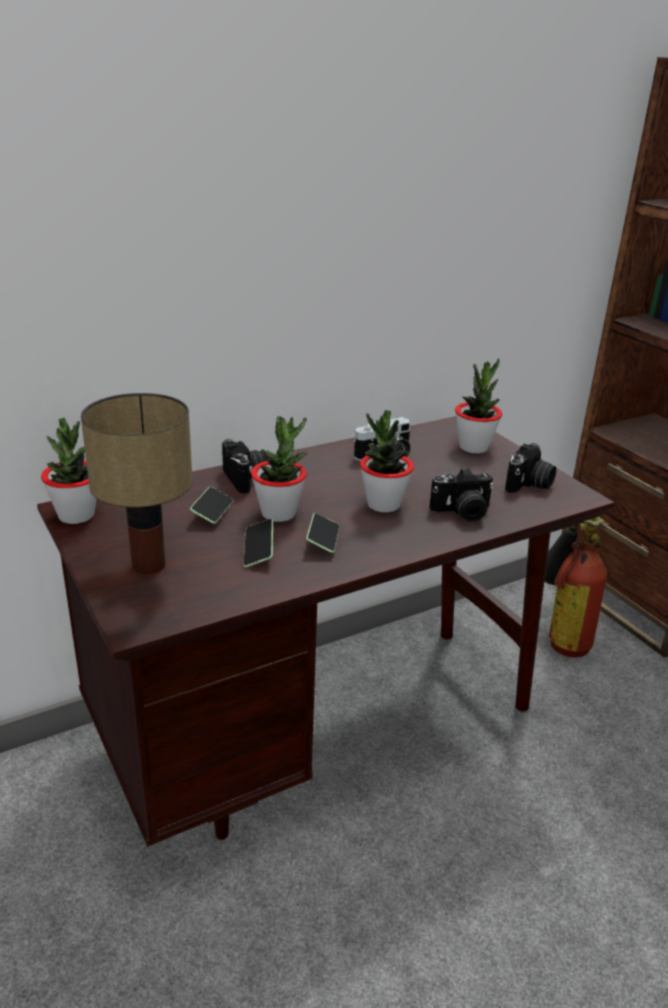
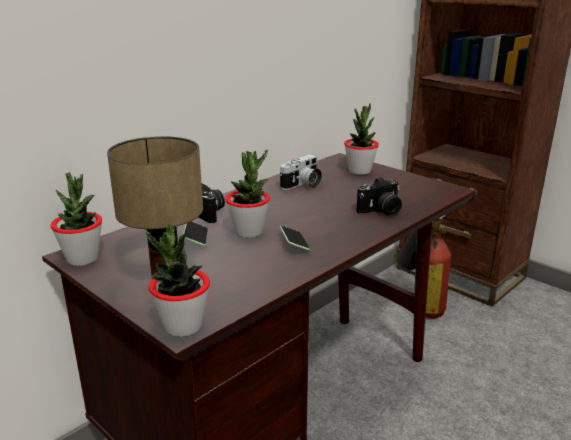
camera: 15 degrees left, 5 degrees down
(258, 550) = (249, 259): phone -> none
(383, 505) = (322, 214): potted plant -> potted plant (182, 327)
(529, 485) = (413, 188): camera -> none

